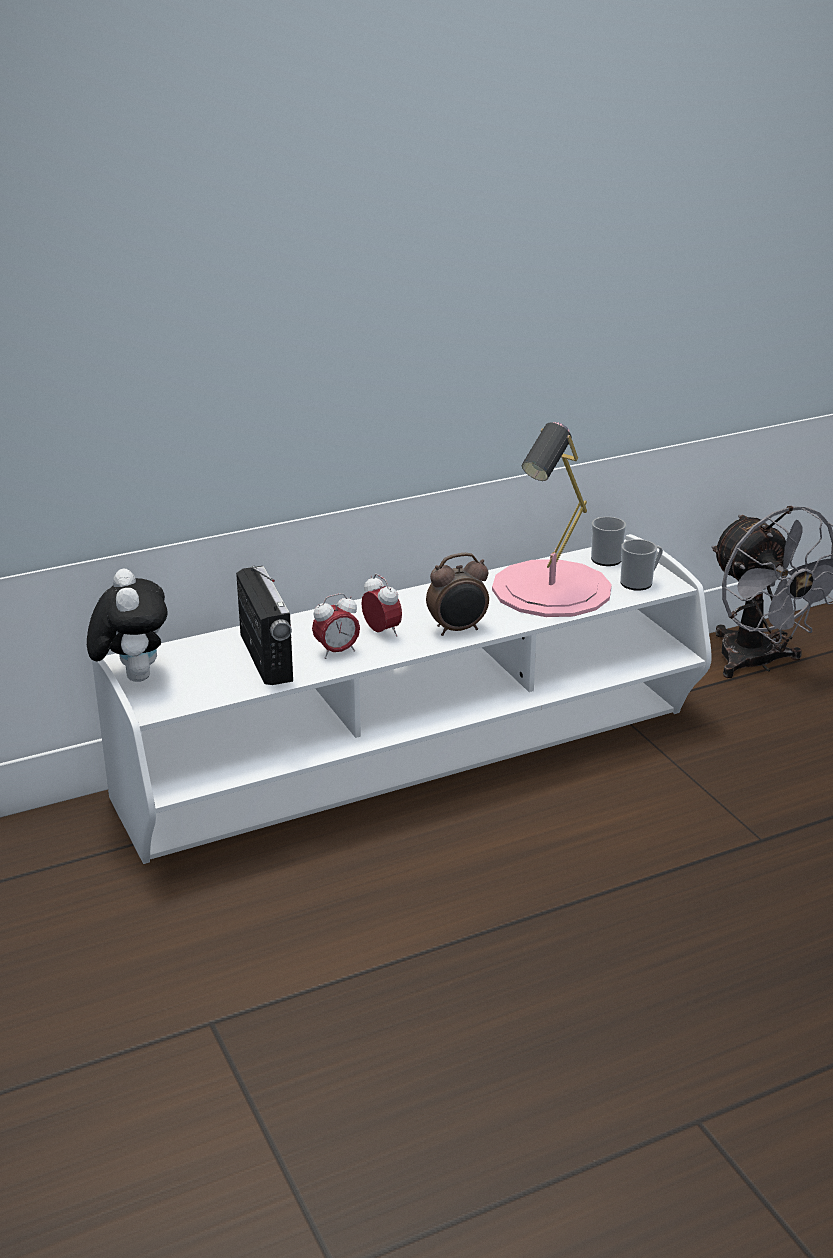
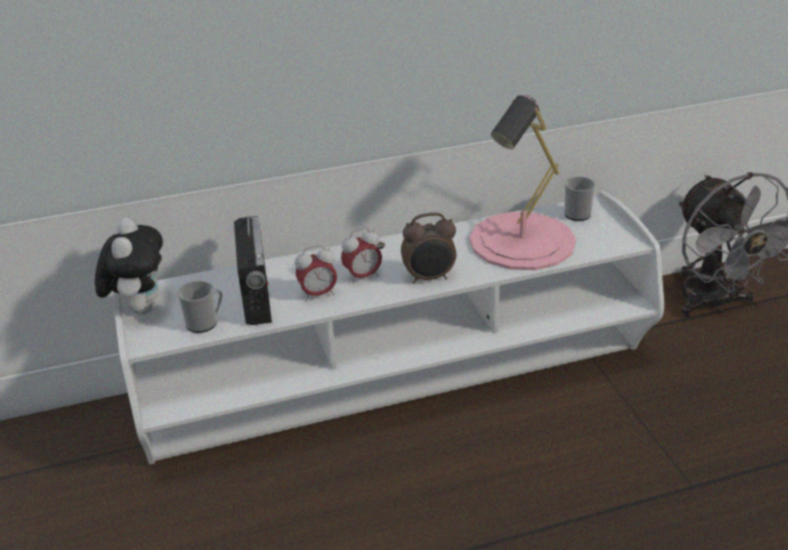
camera: 10 degrees right, 5 degrees up
(382, 632) = (362, 277): alarm clock -> alarm clock turned 90 degrees clockwise
(639, 582) = (602, 239): mug -> mug (205, 323)

